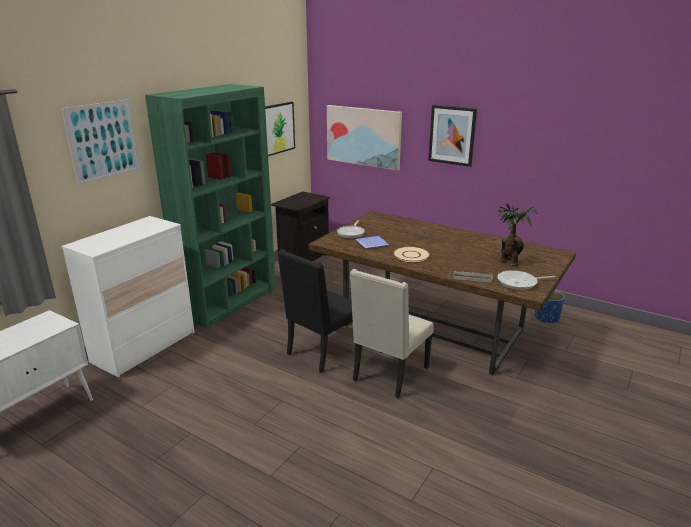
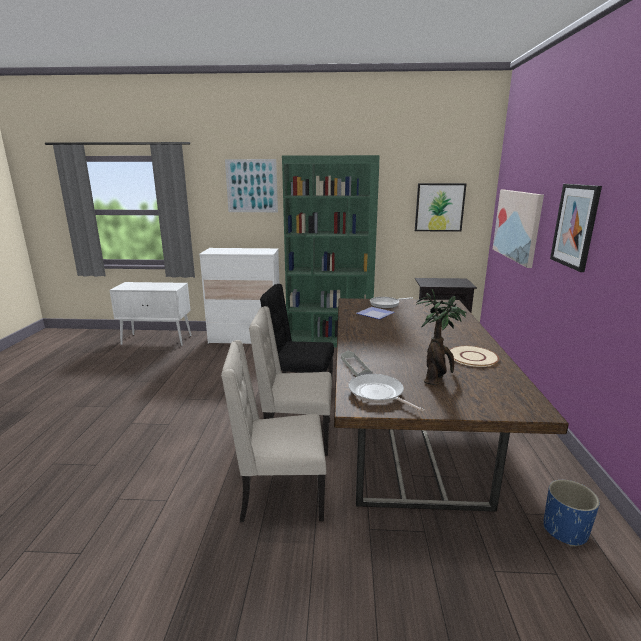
camera: 60 degrees right, 5 degrees down
(411, 255) = (373, 332): beige plate -> beige plate (472, 357)
(463, 405) = (279, 496): none -> beige chair

